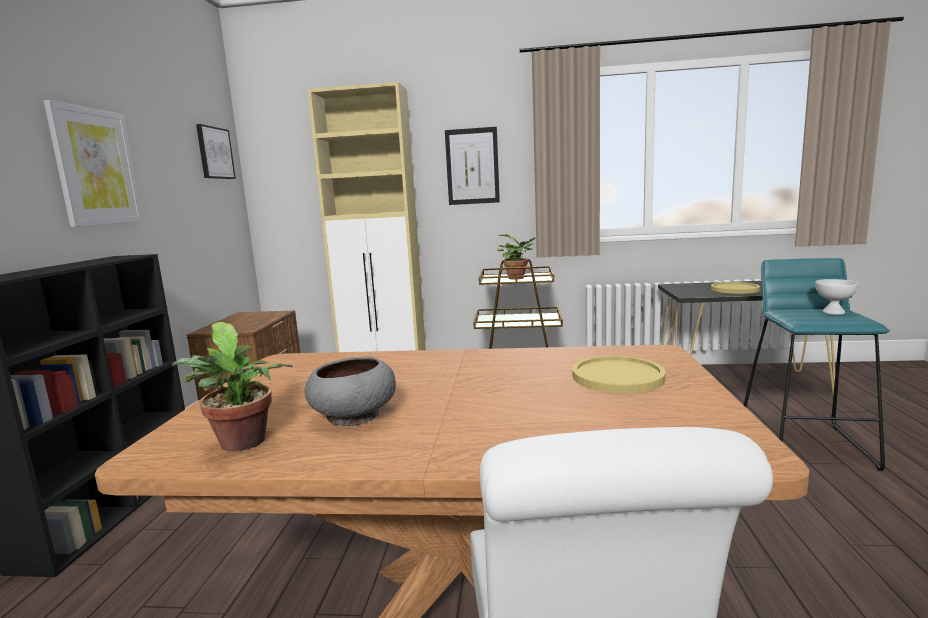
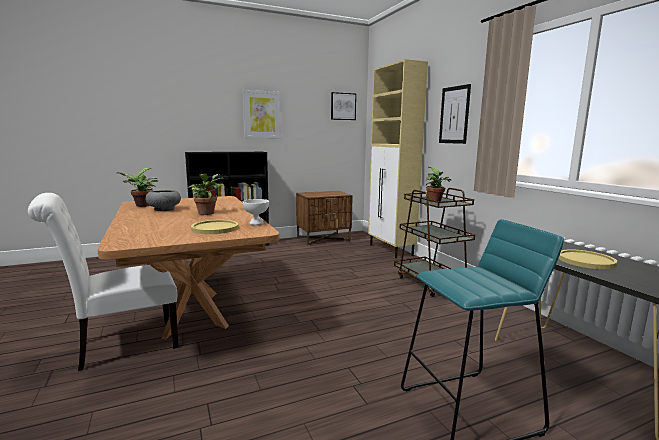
camera: 60 degrees right, 0 degrees up
(455, 378) = (207, 213): none -> potted plant
(832, 312) = (493, 283): white bowl -> white bowl (256, 223)

